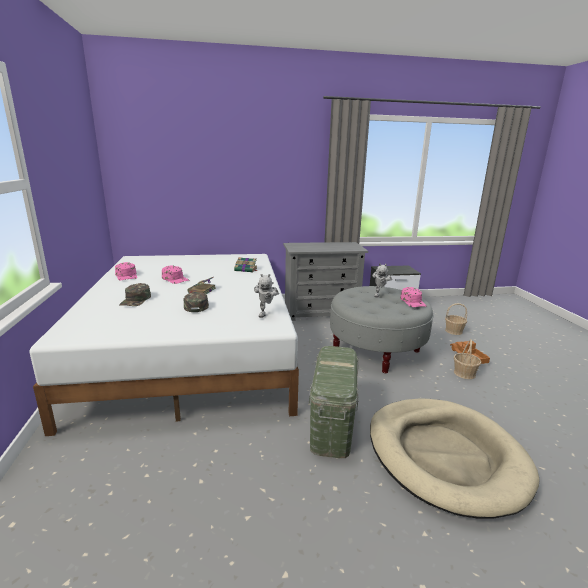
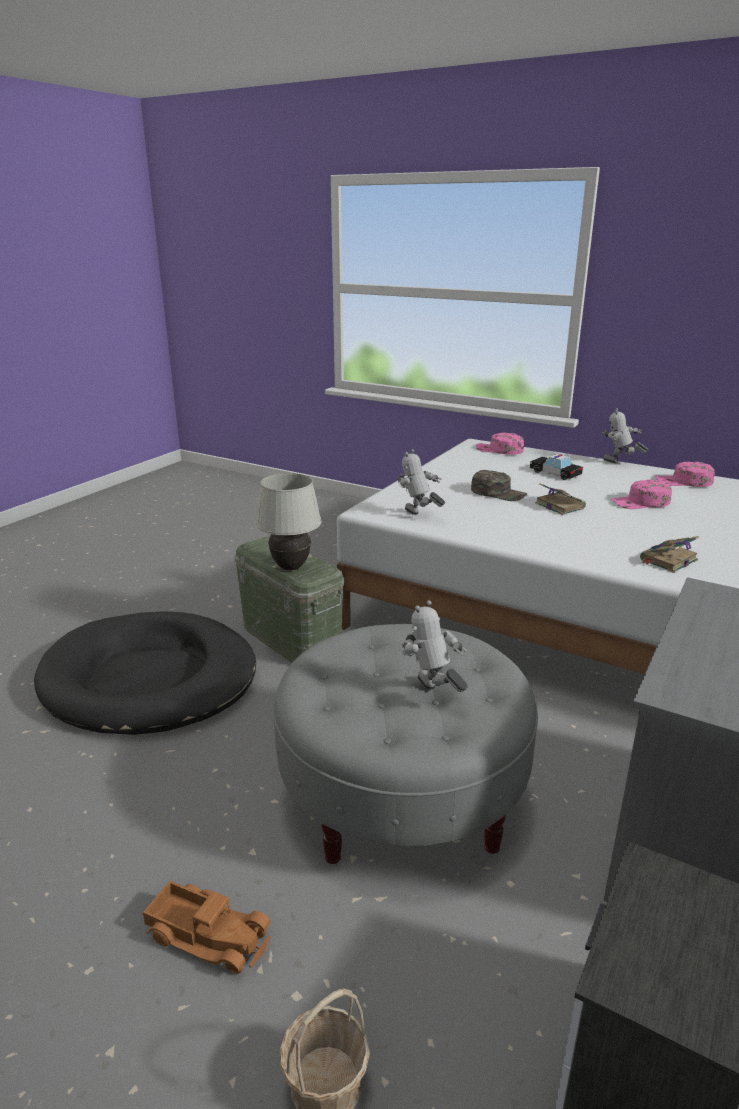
camera: 130 degrees right, 5 degrees up
(97, 290) = (619, 464): none -> toy robot
(136, 300) = (555, 473): green cap -> toy car
(344, 360) = (291, 567): none -> white table lamp
(413, 302) = (342, 713): pink cap -> pink cap (499, 450)
(444, 456) = (150, 679): beige dog bed -> black dog bed
(464, 373) = (189, 854): basket -> none

